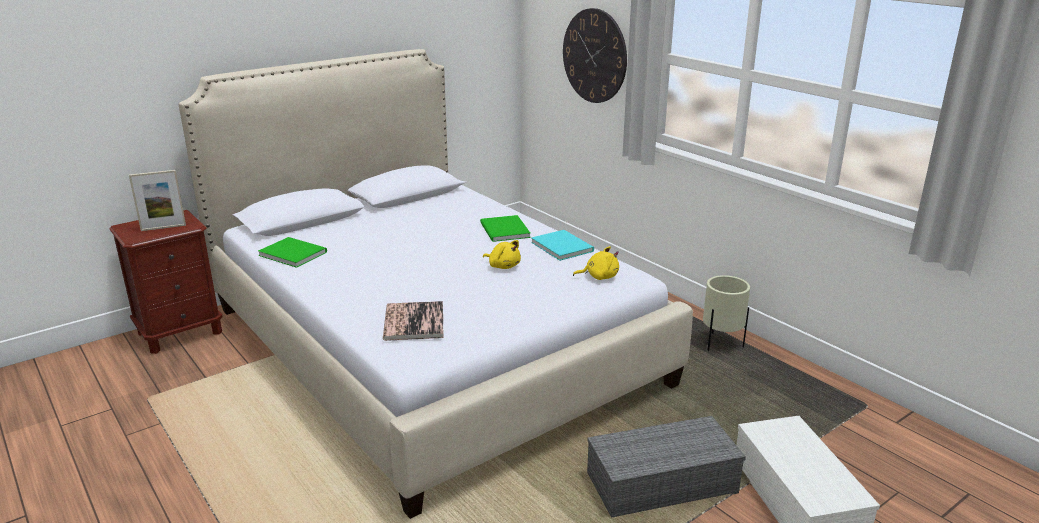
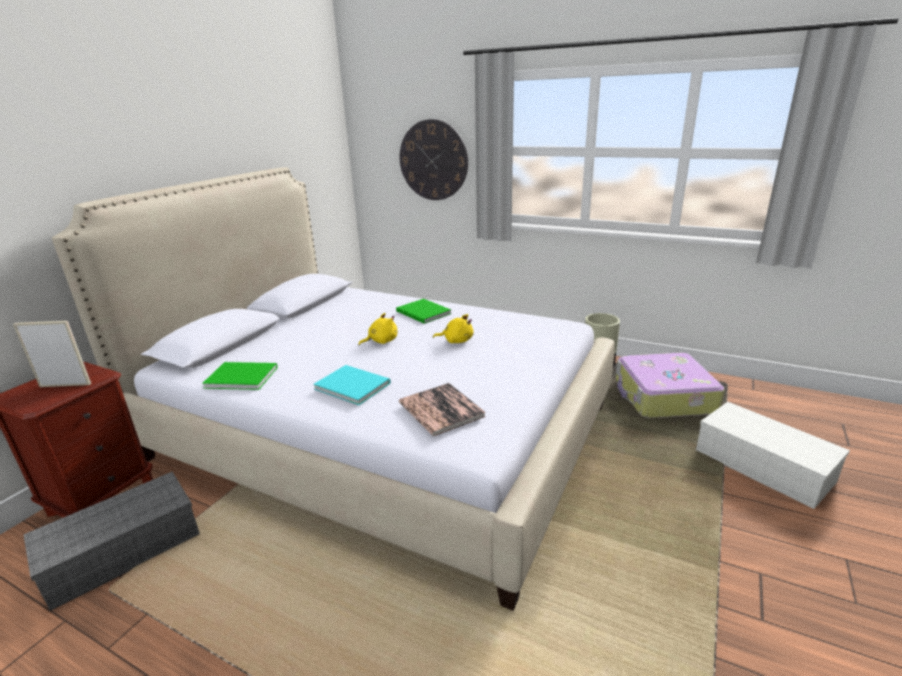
camera: 25 degrees left, 0 degrees up
(163, 227) = (65, 385): picture frame -> picture frame turned 135 degrees counterclockwise
(562, 246) = (484, 314): turquoise book -> turquoise book (352, 385)
(599, 277) = (542, 331): yellow plush toy -> yellow plush toy (381, 341)
(663, 482) = (670, 487): grey storage box -> grey storage box (125, 548)
(764, 397) = (663, 397): none -> suitcase

